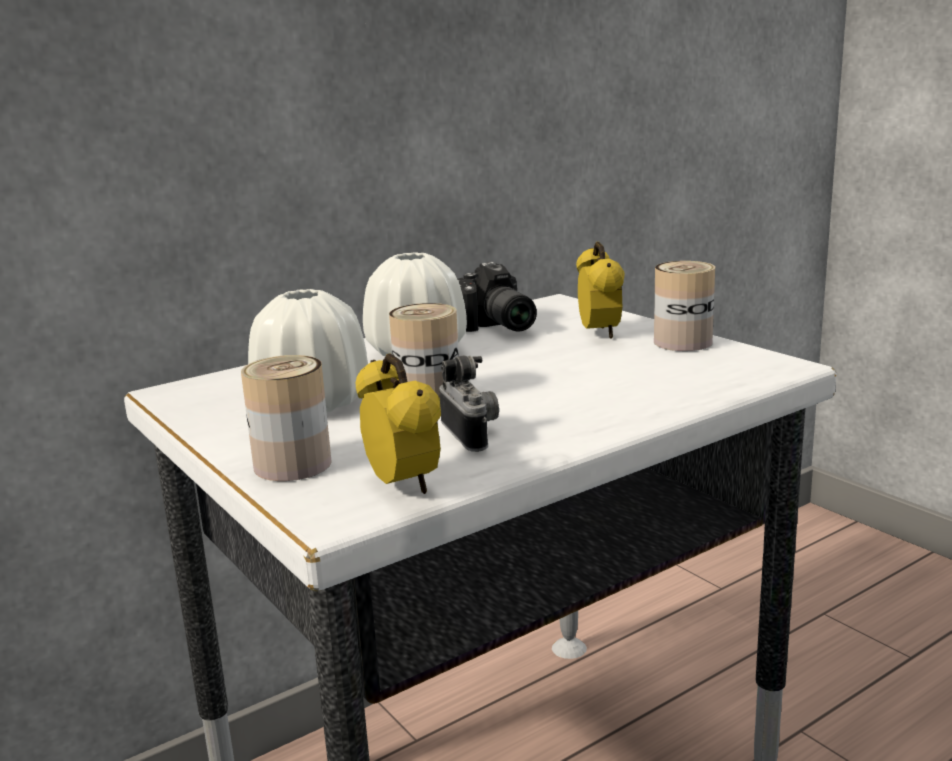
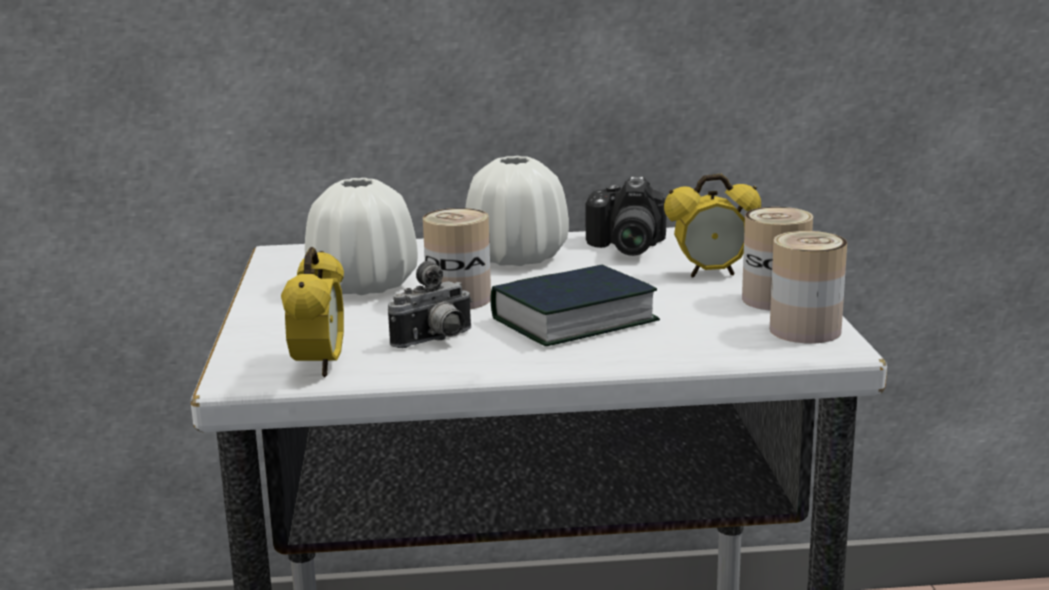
camera: 30 degrees right, 0 degrees up
(292, 464) = (274, 331): can -> can (805, 330)
(473, 435) = (436, 341): camera -> camera turned 45 degrees clockwise
(560, 390) = (573, 320): none -> book
(600, 334) = (710, 274): alarm clock -> alarm clock turned 60 degrees clockwise

